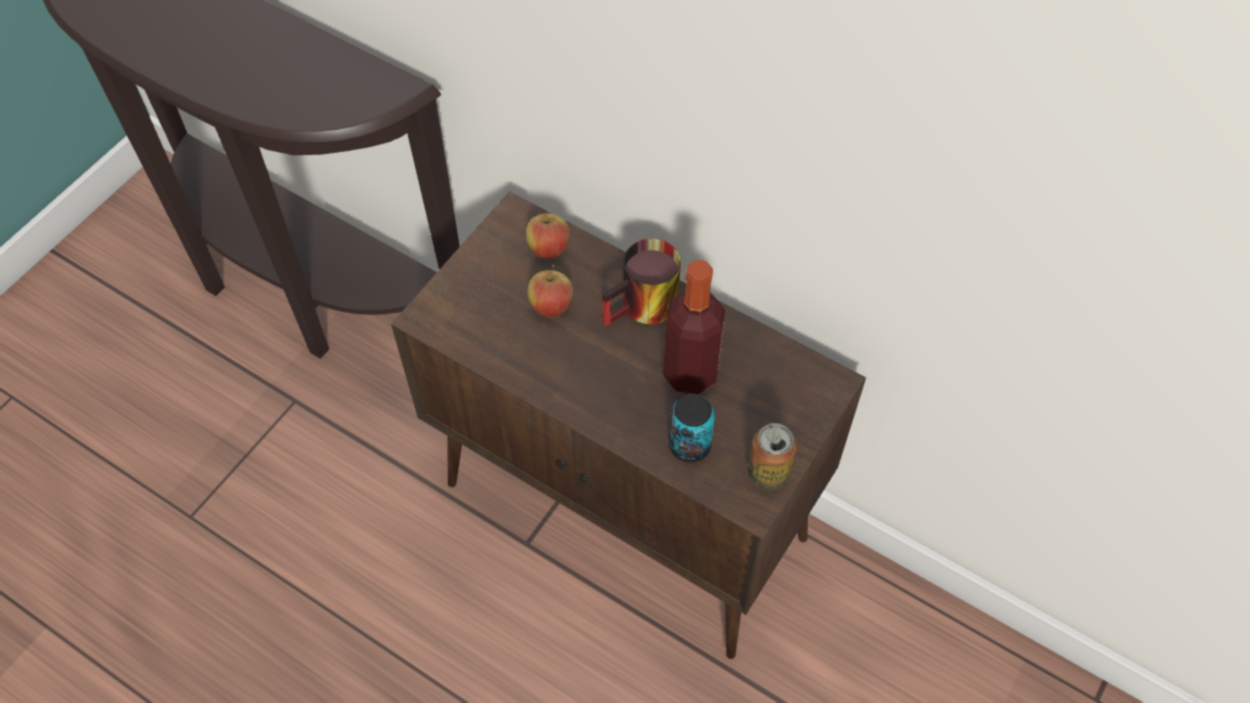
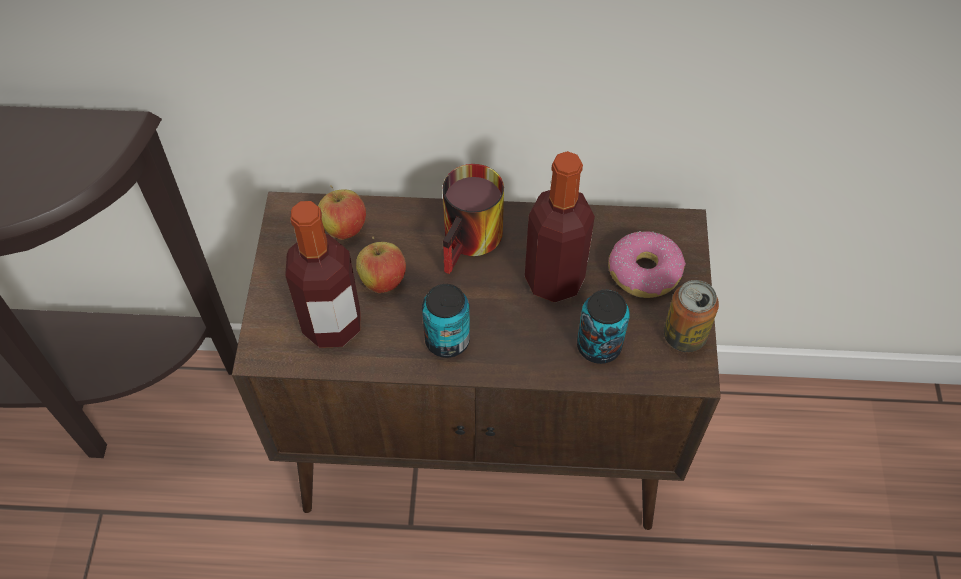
camera: 30 degrees left, 0 degrees up
(489, 322) = (332, 325): none -> bottle
(570, 378) = (447, 340): none -> can
(772, 404) = (644, 271): none -> donut

